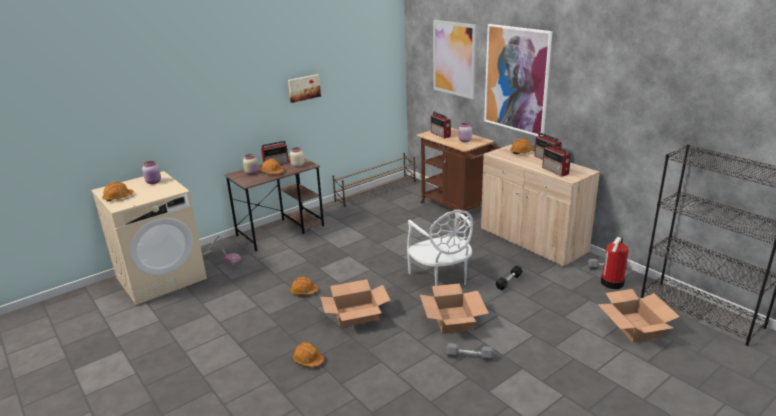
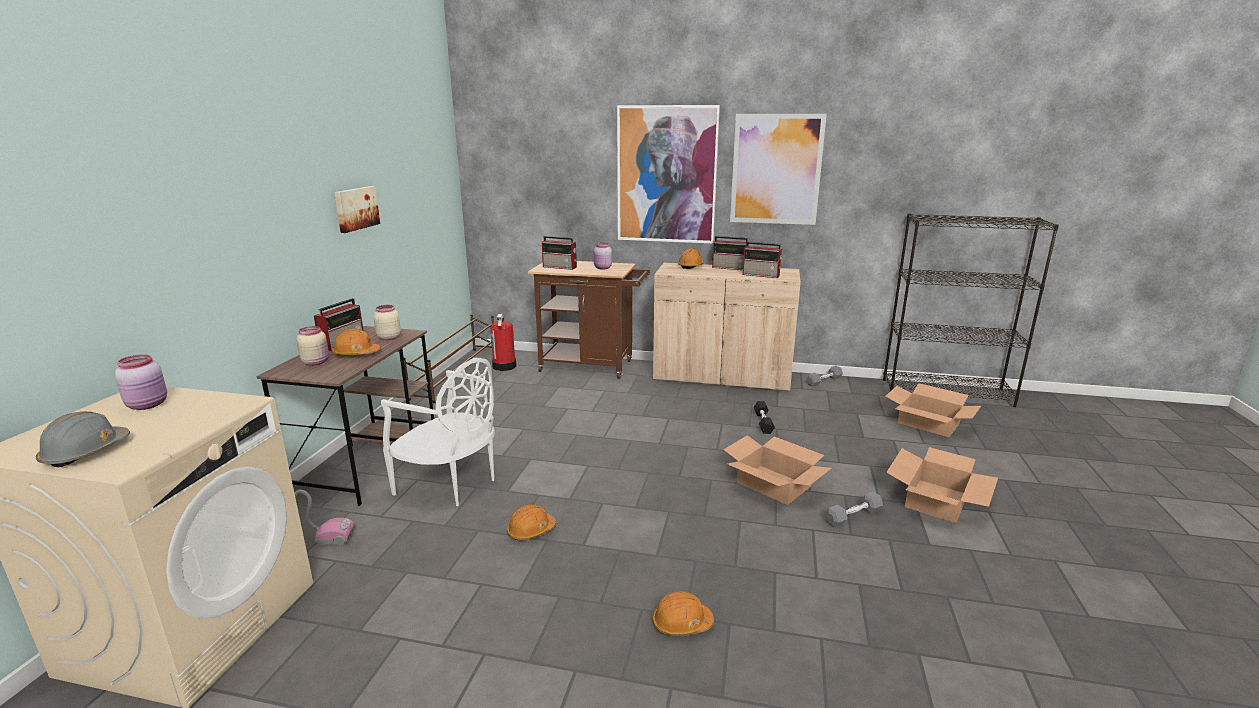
camera: 40 degrees left, 5 degrees down
(118, 197) = (86, 452): orange hard hat -> grey hard hat
(356, 315) = (654, 529): cardboard box -> cardboard box (936, 500)
(441, 278) = (690, 444): white chair -> white chair (451, 484)
(454, 58) = (556, 161): picture -> picture (776, 169)
(612, 283) = (849, 392): fire extinguisher -> fire extinguisher (505, 366)

